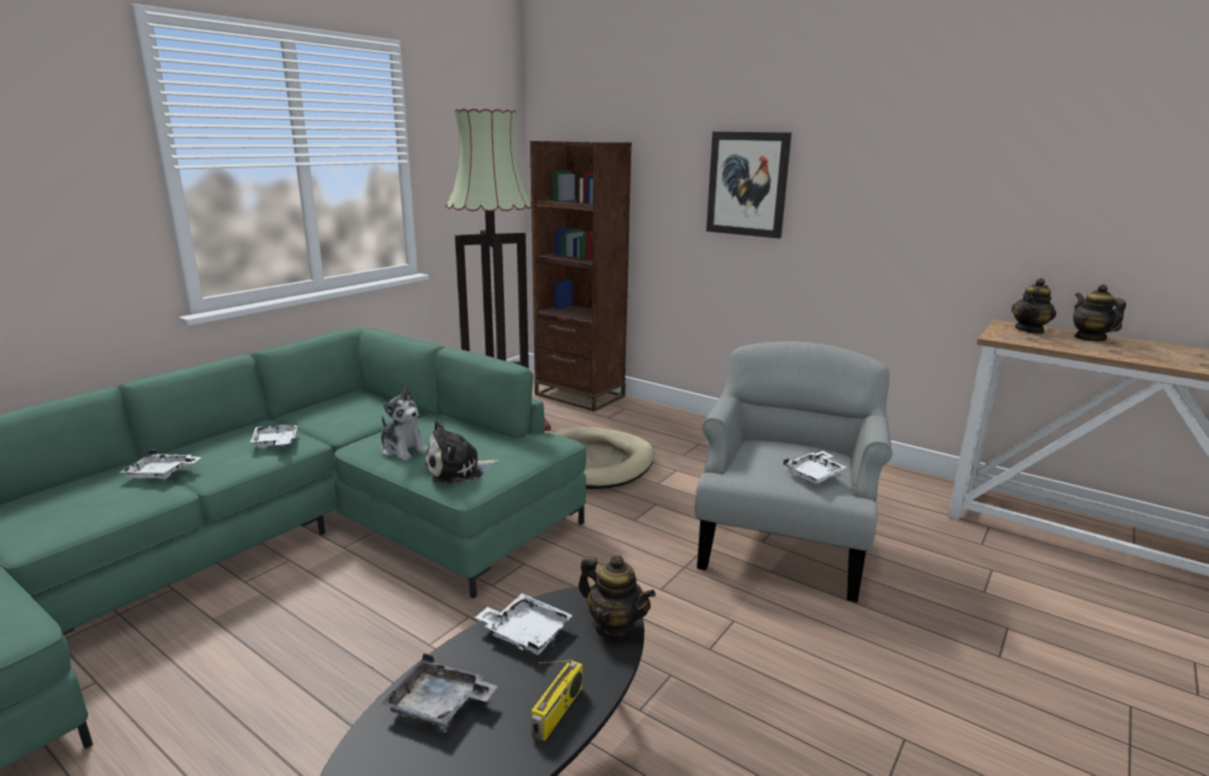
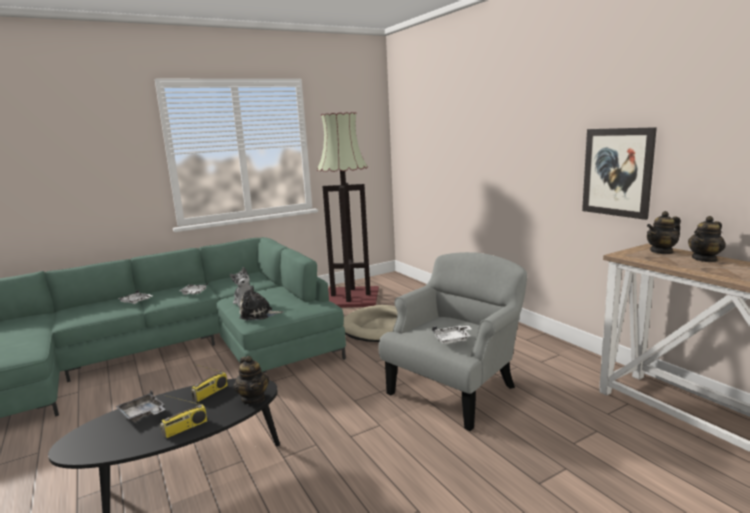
camera: 25 degrees right, 5 degrees down
(526, 633) = (210, 393): white tray -> radio
(579, 395) = (412, 288): brown bookcase -> none
(747, 184) = (497, 149): picture -> picture (617, 172)
(1089, 338) = (705, 259): teapot -> teapot turned 135 degrees counterclockwise

